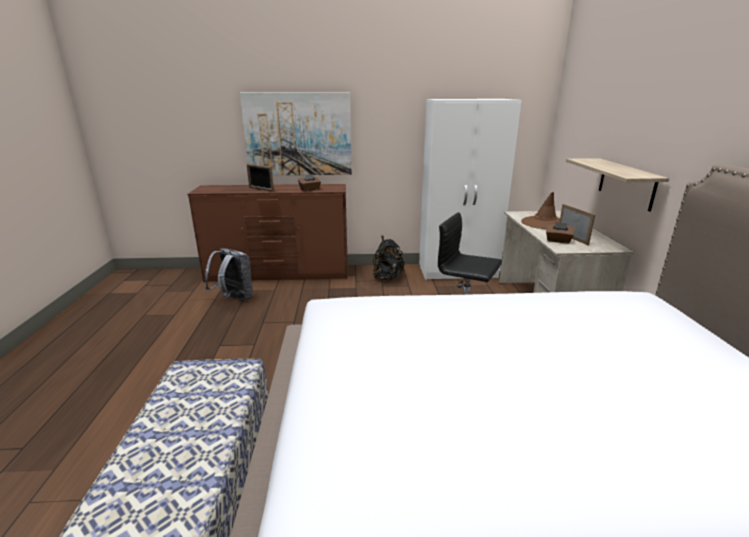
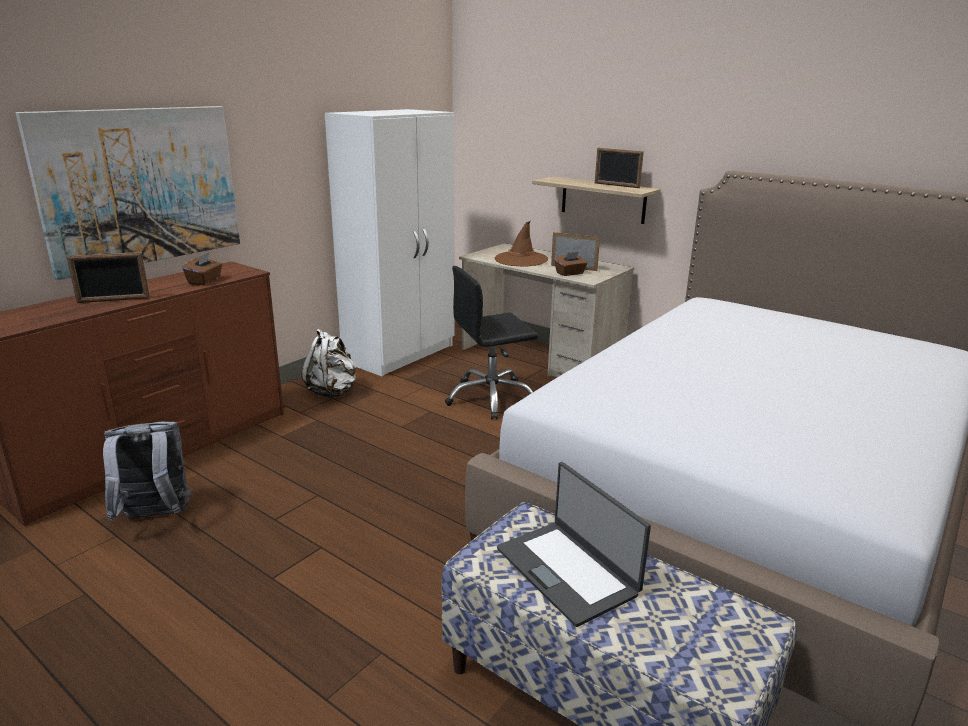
camera: 50 degrees left, 0 degrees up
(194, 402) = (567, 570): none -> laptop
(387, 277) = (332, 391): black backpack -> white backpack
(629, 170) = (616, 185): none -> picture frame

